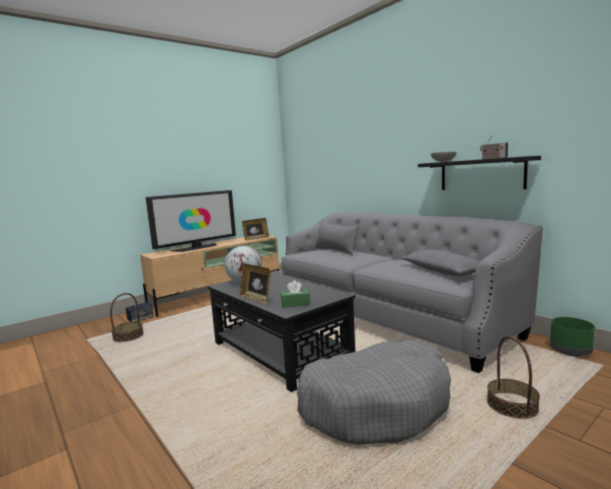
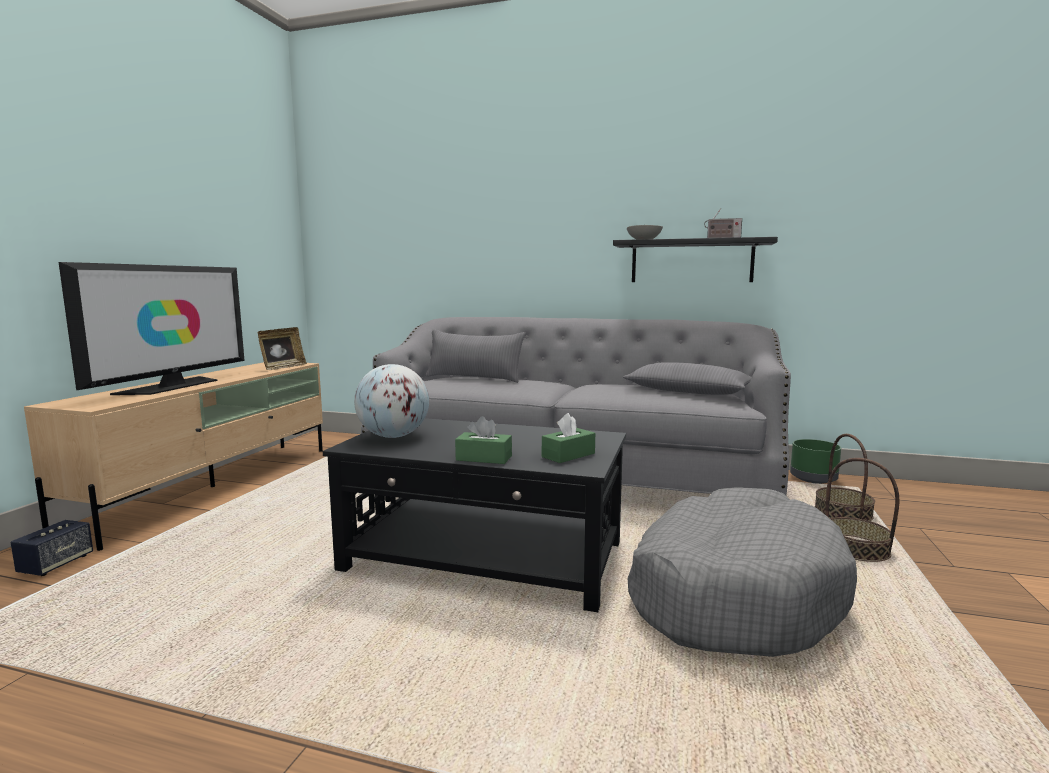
camera: 35 degrees left, 0 degrees up
(128, 336) = (70, 607): basket -> basket (842, 513)
(256, 299) = (484, 458): picture frame -> green tissue box

